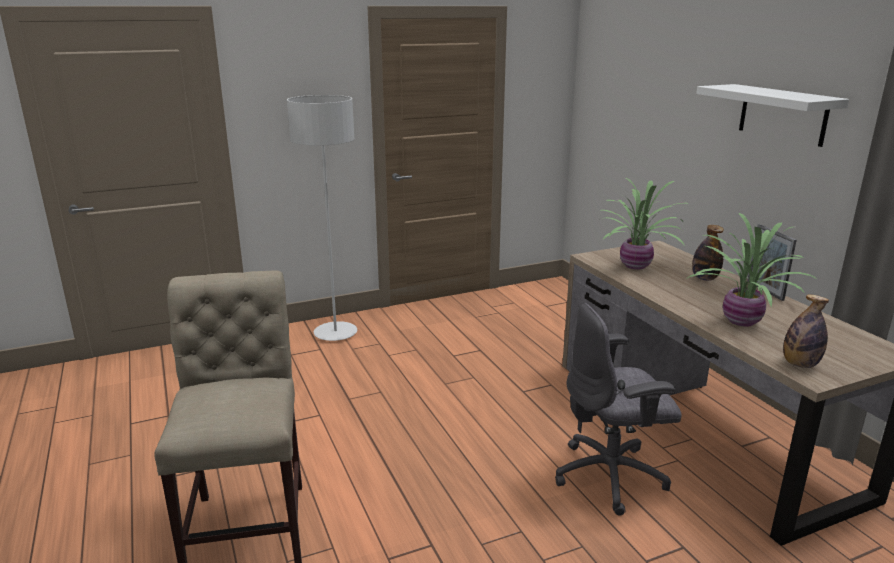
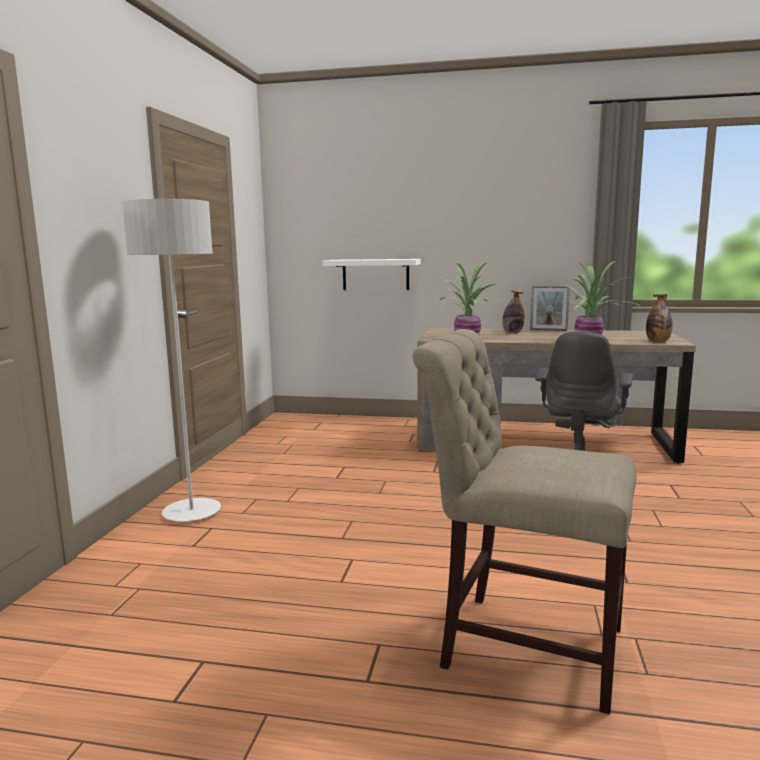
camera: 55 degrees left, 10 degrees down
(782, 114) = (511, 212): white shelf -> white shelf (375, 274)

